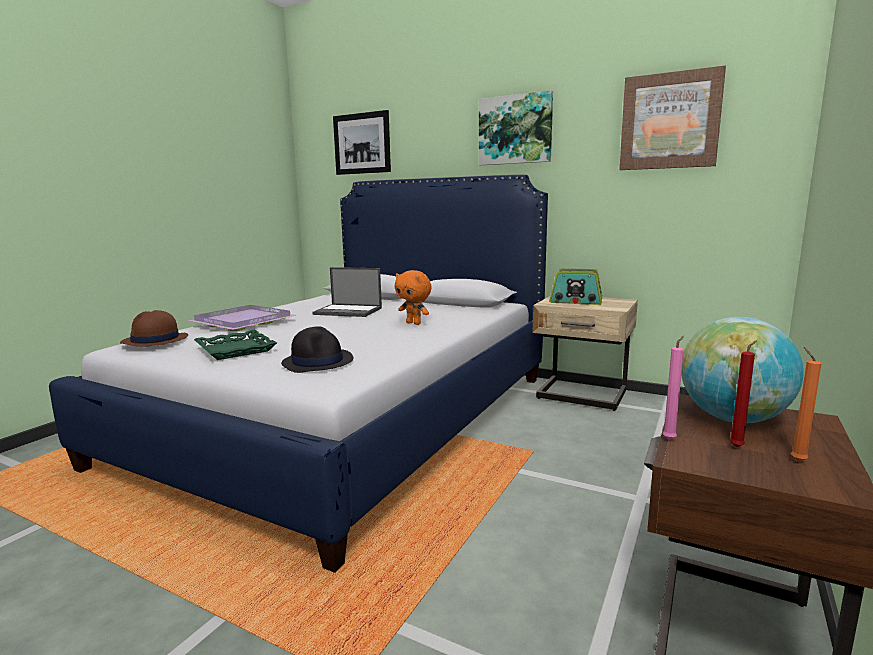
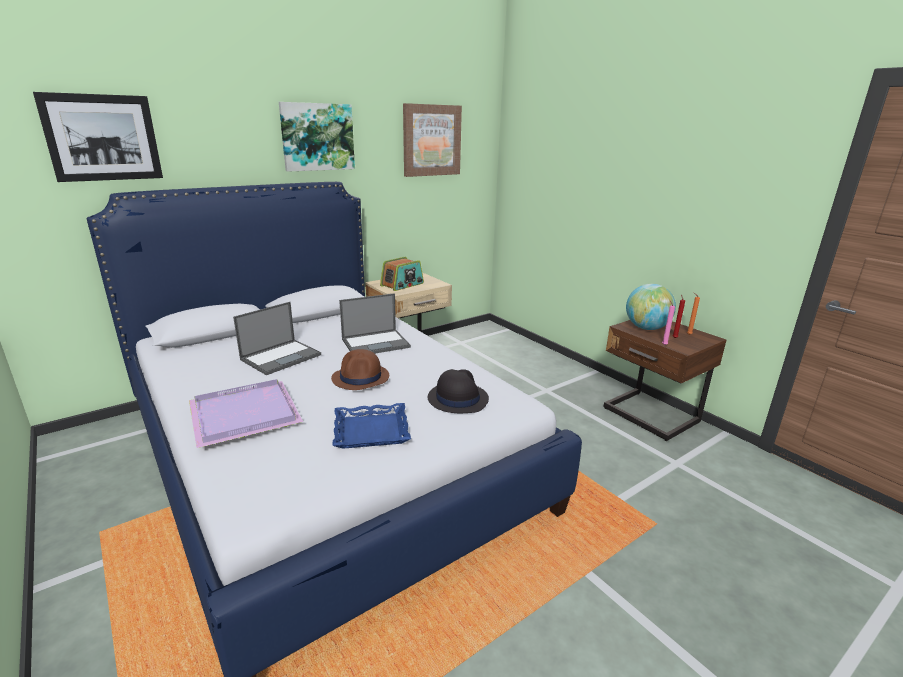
camera: 65 degrees left, 10 degrees up
(154, 340) = (267, 479): brown hat -> brown hat (361, 378)
(236, 349) = (371, 430): green tray -> blue tray
(414, 323) = (376, 343): orange plush toy -> laptop

